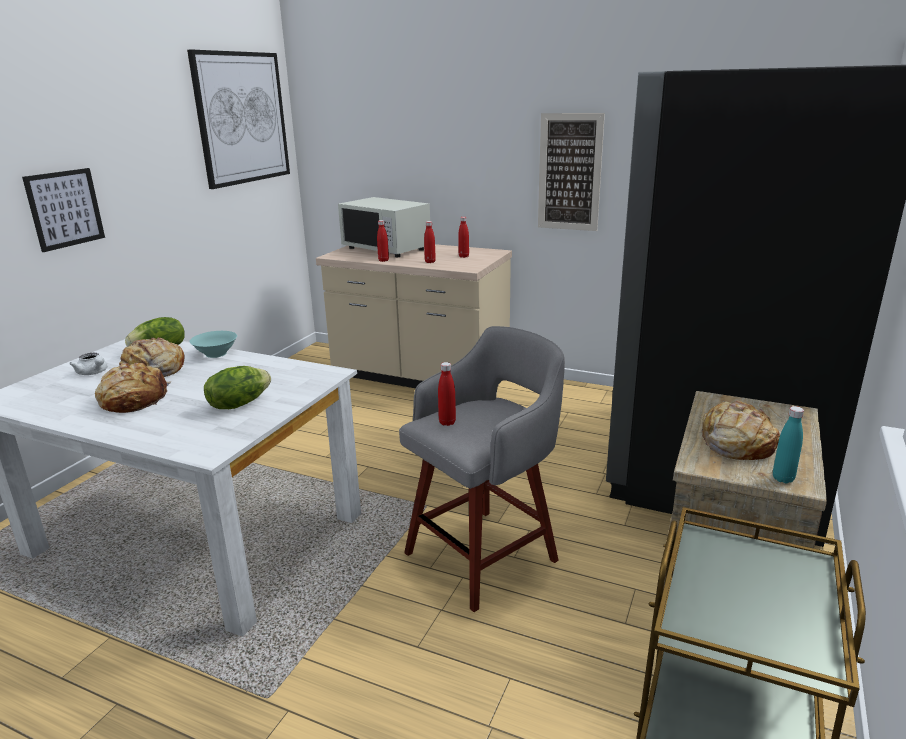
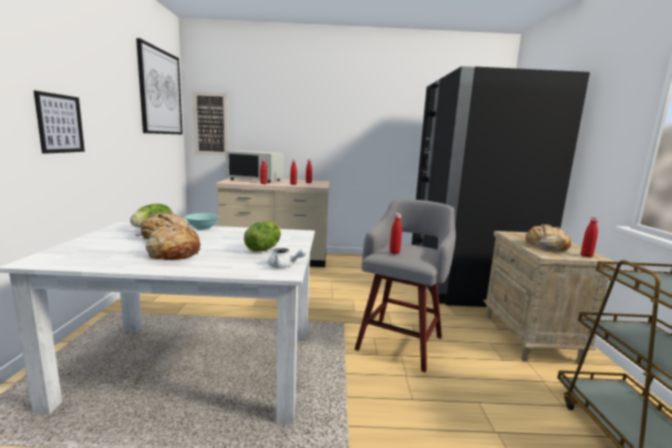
camera: 25 degrees left, 10 degrees down
(93, 373) = (113, 242): white teapot -> white teapot (284, 266)
(569, 172) = (363, 138): picture -> picture (210, 124)
(783, 478) = (586, 256): turquoise bottle -> red bottle

